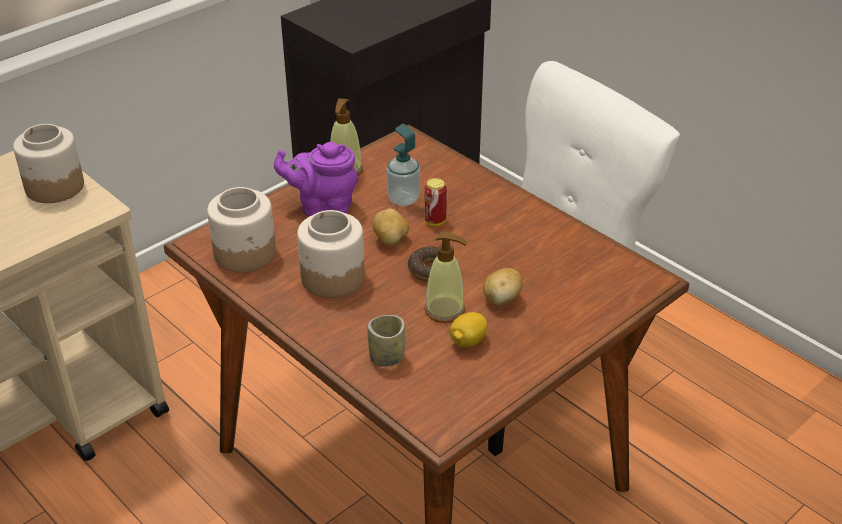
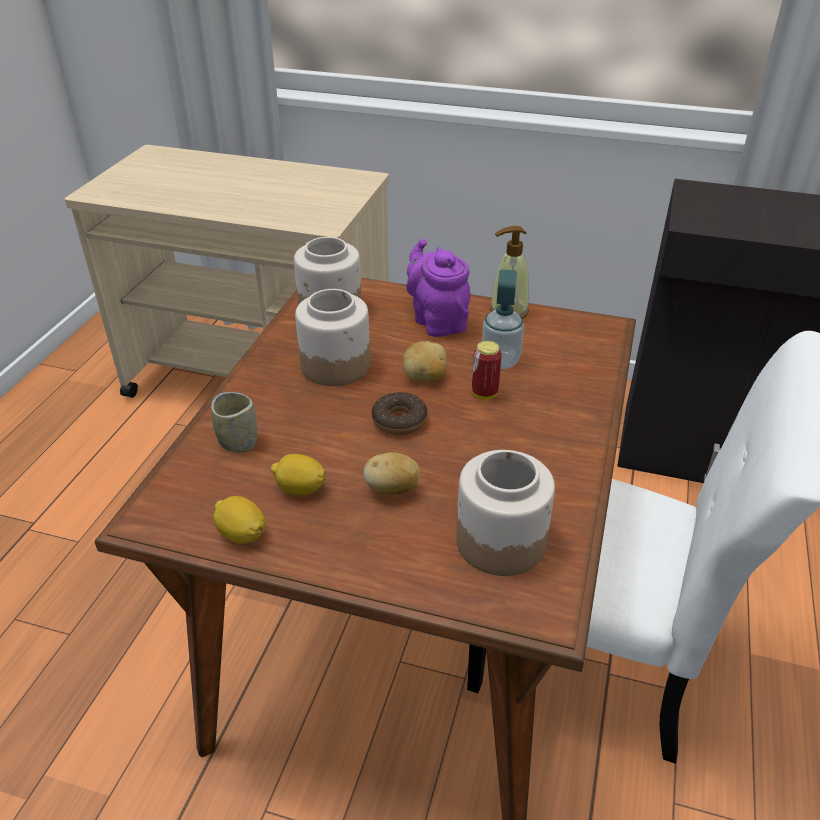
camera: 60 degrees right, 0 degrees up
(54, 187) = (335, 199): jar -> jar (500, 541)
(445, 310) = (341, 454): soap dispenser -> none
(494, 383) = (242, 534): none -> lemon

